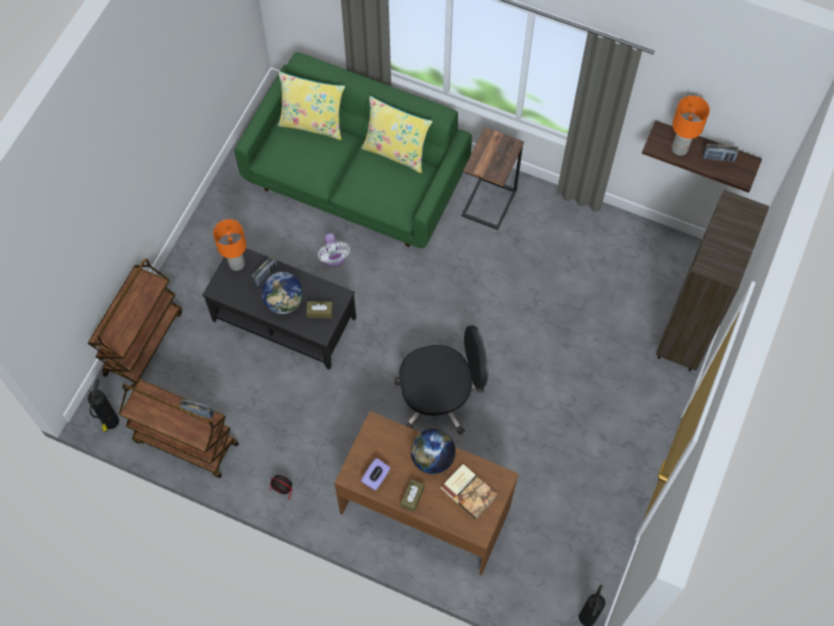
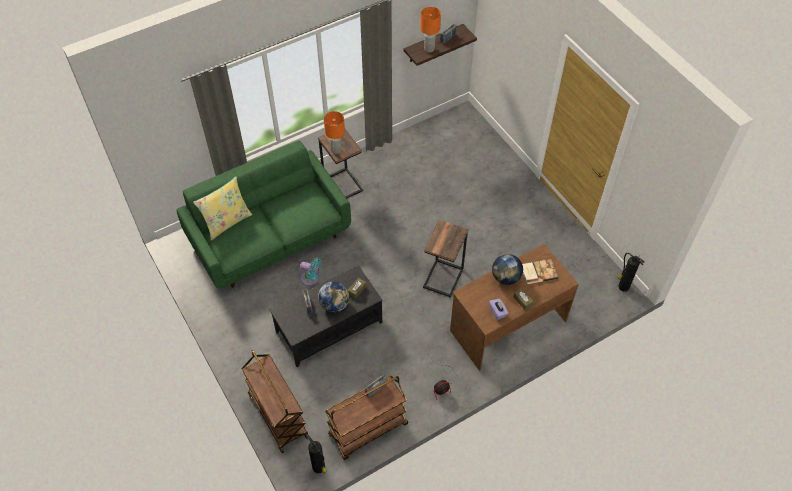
camera: 55 degrees left, 10 degrees down
(236, 264) = (287, 315): orange table lamp -> orange table lamp (336, 150)
(333, 259) = (311, 279): white fan -> turquoise fan
(396, 151) = (285, 193): yellow pillow -> none
(440, 397) = (444, 278): black office chair -> side table
(686, 335) = (494, 149): brown bookcase -> none

